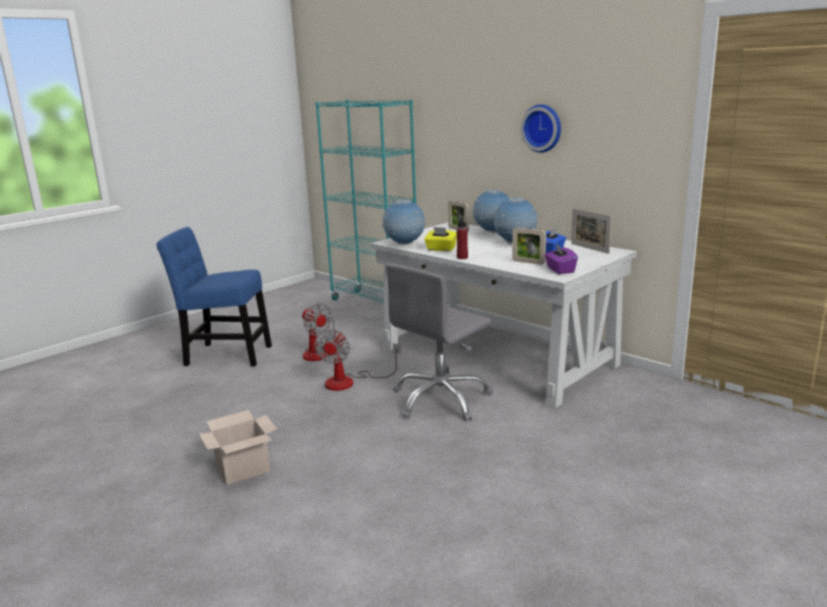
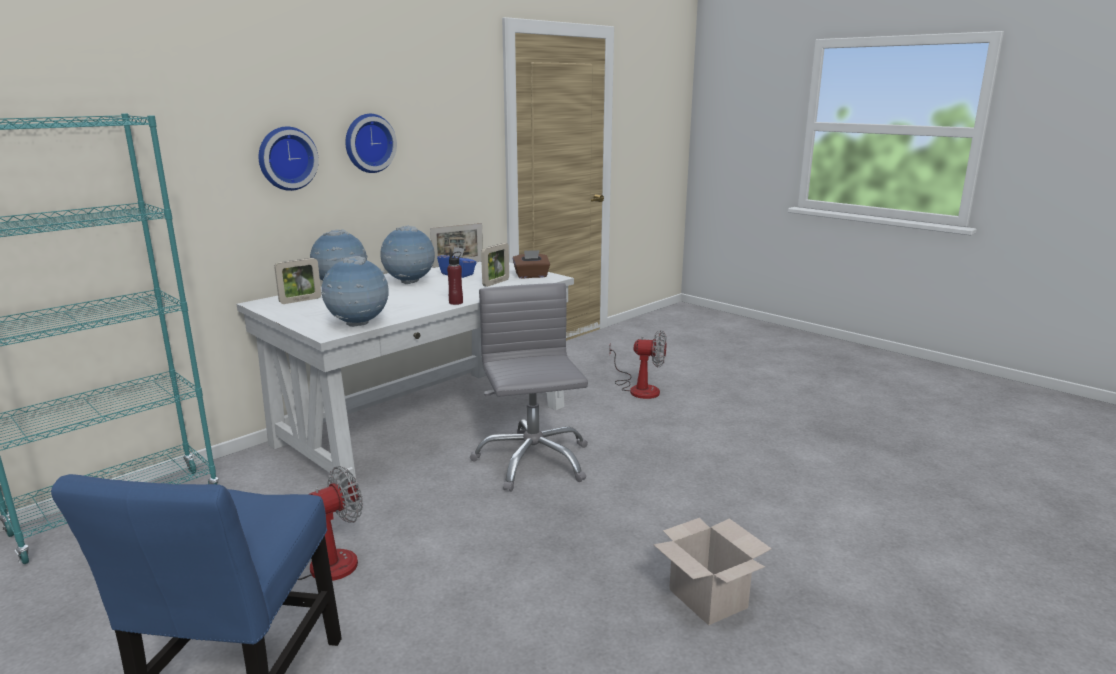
camera: 90 degrees left, 0 degrees up
(349, 381) = (457, 526): fan -> fan (638, 388)
(441, 249) = (404, 310): yellow tissue box -> none
(441, 399) = (532, 461): grey office chair -> grey office chair turned 150 degrees counterclockwise
(486, 133) = (286, 158): none -> wall clock
(560, 270) = (531, 276): purple tissue box -> brown tissue box

